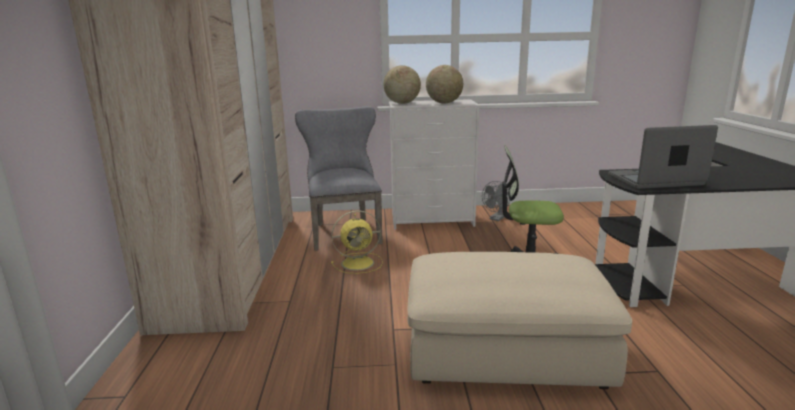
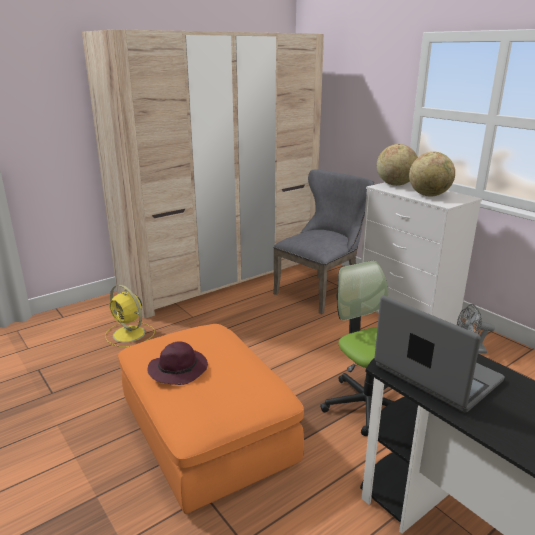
camera: 55 degrees right, 5 degrees up
(359, 263) = (275, 318): yellow fan -> yellow fan (130, 334)
(506, 348) = (208, 432): beige ottoman -> orange ottoman
(510, 280) = (179, 369): none -> purple hat

